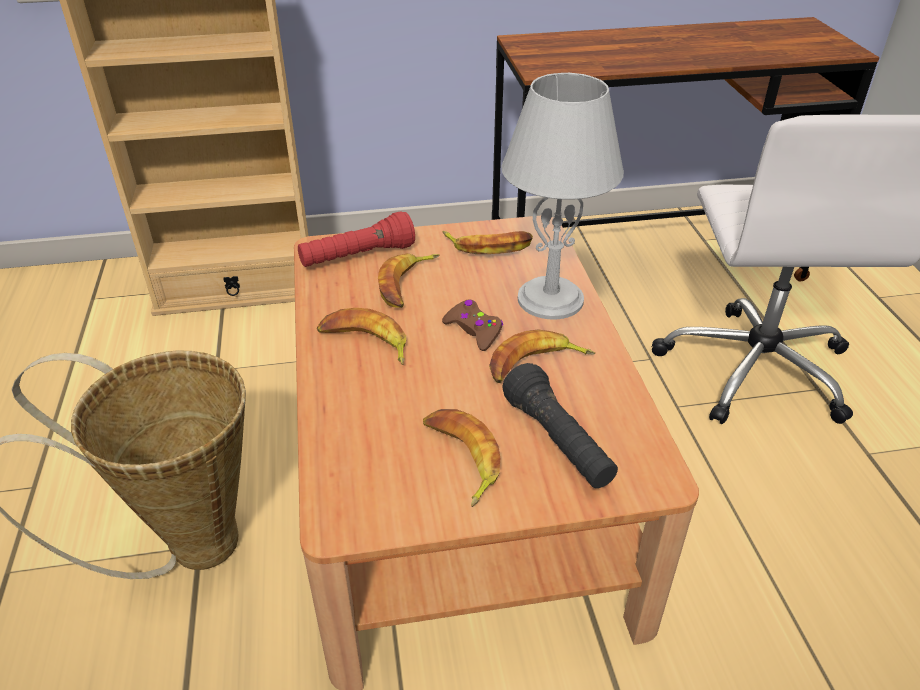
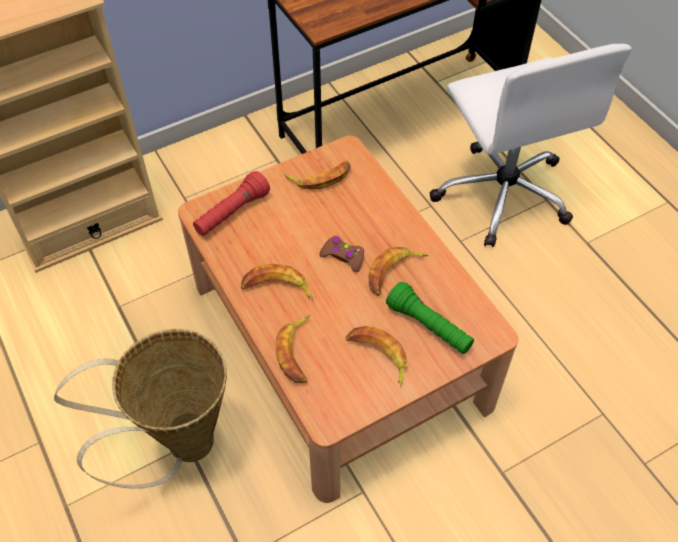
camera: 20 degrees left, 15 degrees up
(407, 284) = (280, 229): banana -> banana (297, 353)
(550, 298) = (381, 214): grey table lamp -> none
(558, 442) = (429, 327): black flashlight -> green flashlight

